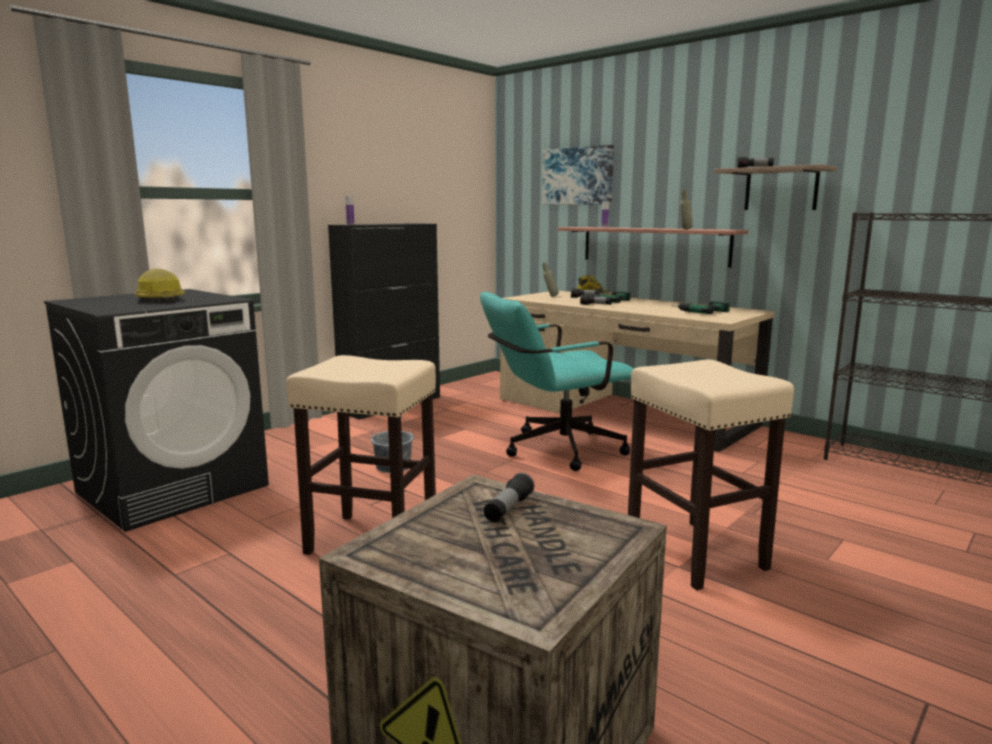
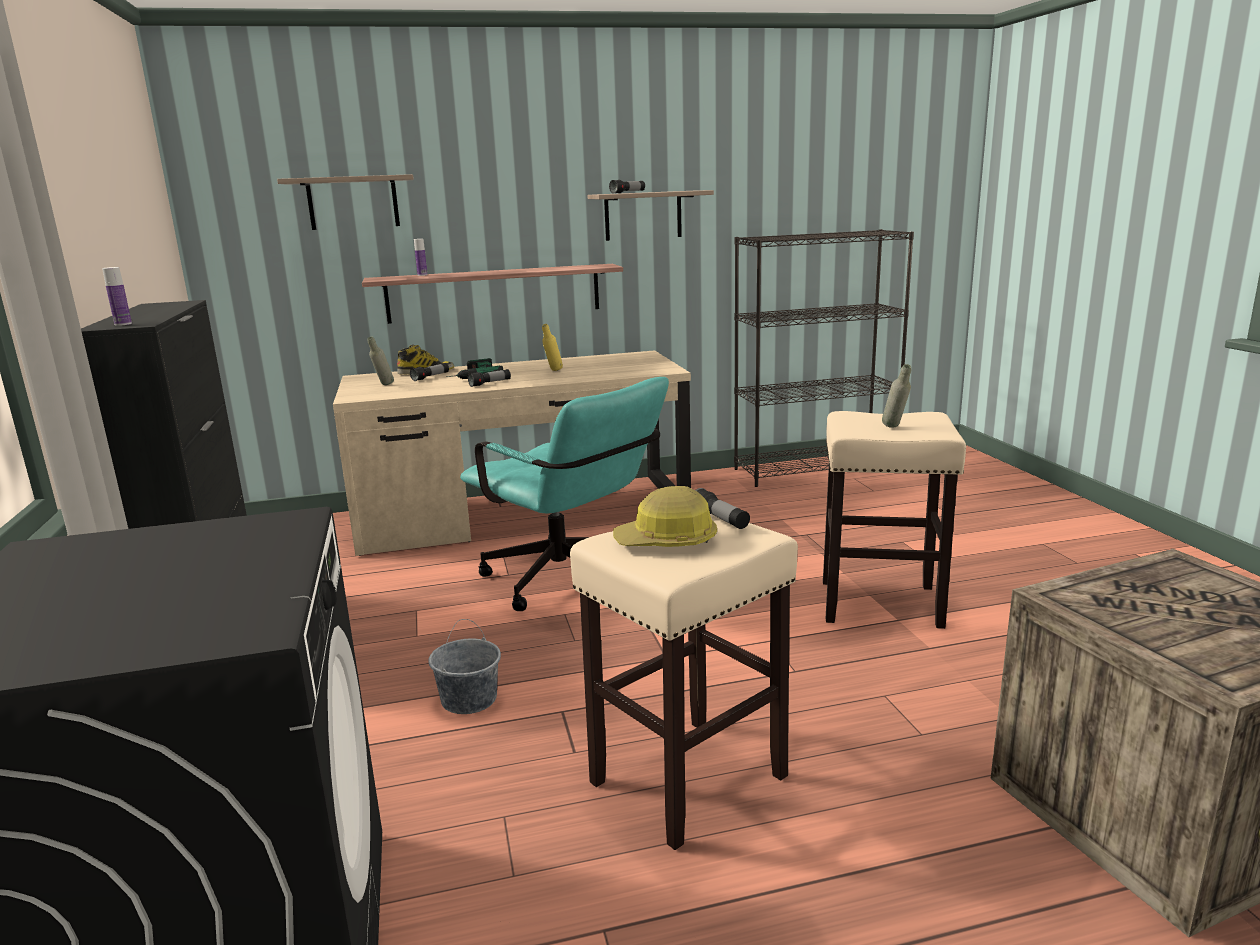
camera: 55 degrees left, 5 degrees up
(158, 300) = (158, 577): hard hat -> hard hat (667, 542)
(508, 509) = (1122, 594): flashlight -> flashlight (720, 520)
(554, 450) = (571, 582): turquoise office chair -> turquoise office chair turned 60 degrees counterclockwise
(578, 176) = (353, 203): picture -> shelf
(654, 307) = (553, 371): none -> yellow bottle
(685, 229) = (557, 269): grey bottle -> grey bottle (895, 428)
(698, 311) = (607, 365): power drill -> none

